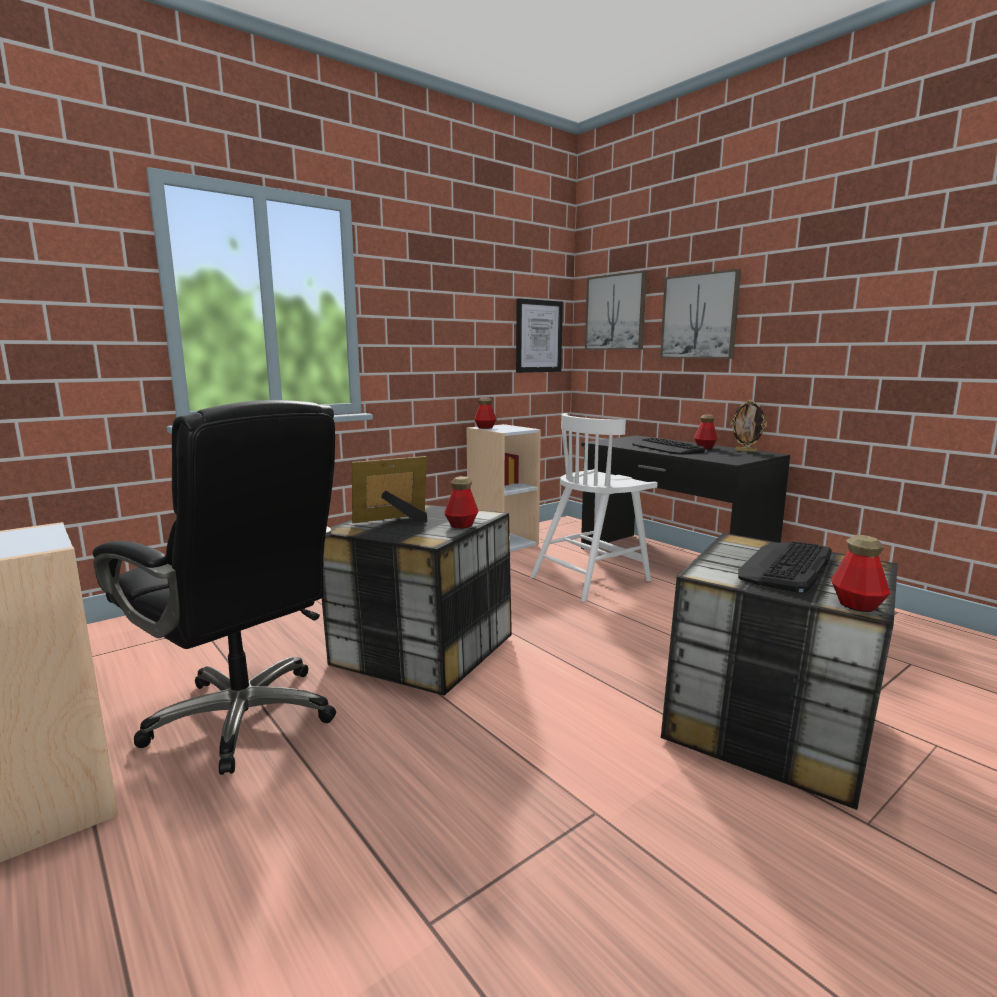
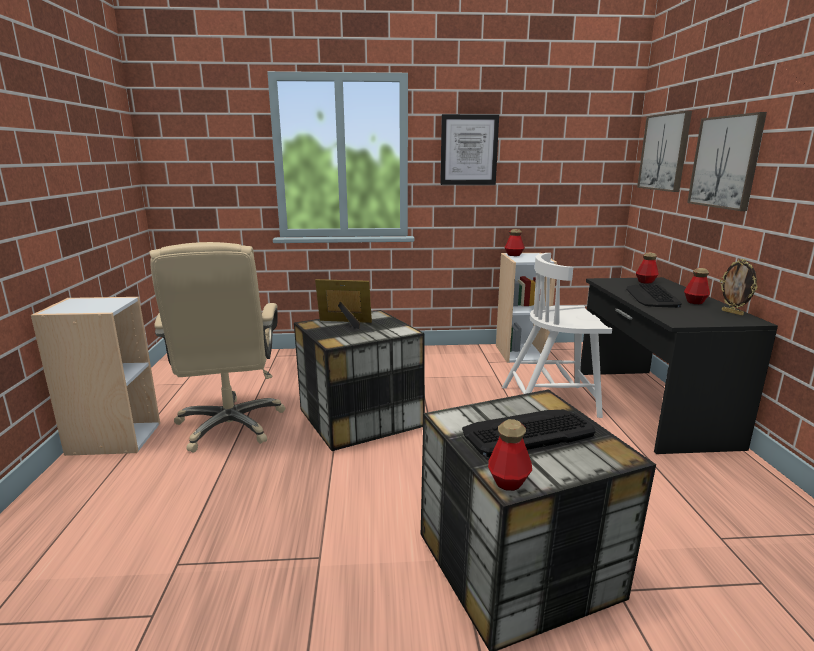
camera: 35 degrees right, 5 degrees up
(240, 715) = (230, 423): black office chair -> beige office chair
(461, 525) = (373, 336): bottle -> bottle (645, 282)
(538, 336) = (590, 174): picture -> picture (469, 150)

